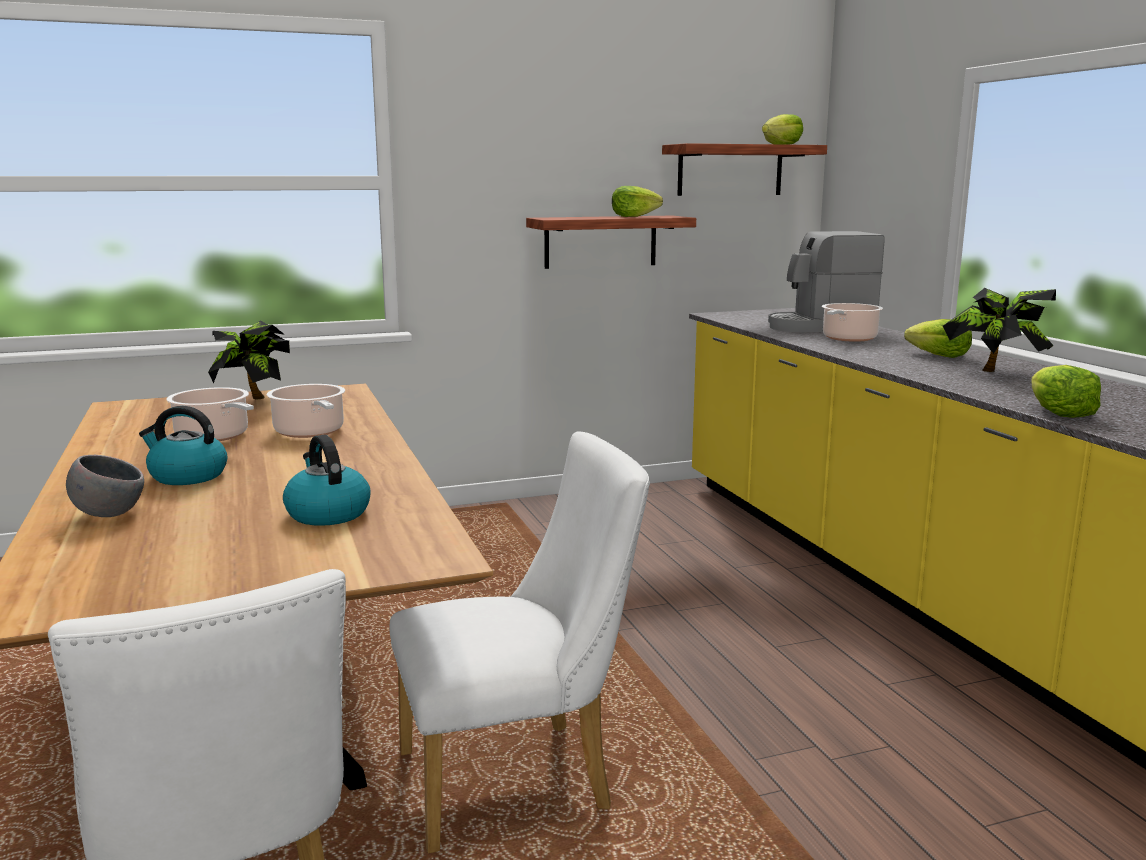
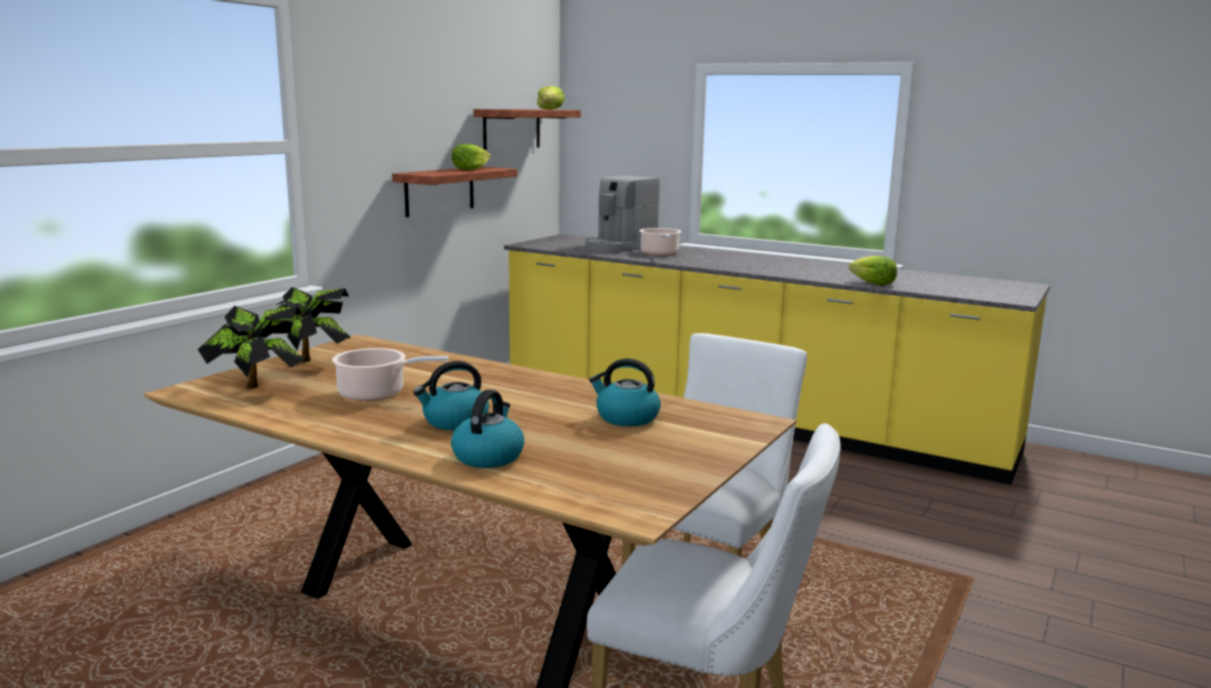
camera: 40 degrees left, 0 degrees up
(108, 514) = (488, 456): grey bowl -> kettle
(310, 432) = (442, 375): cooking pot -> none
(939, 356) = (737, 259): lettuce -> none
(994, 373) = (789, 266): potted plant -> potted plant (257, 389)

